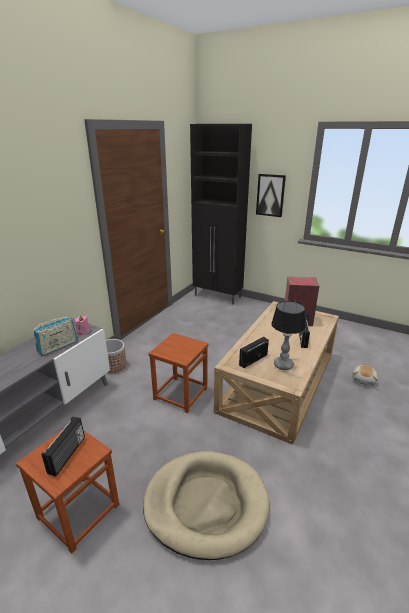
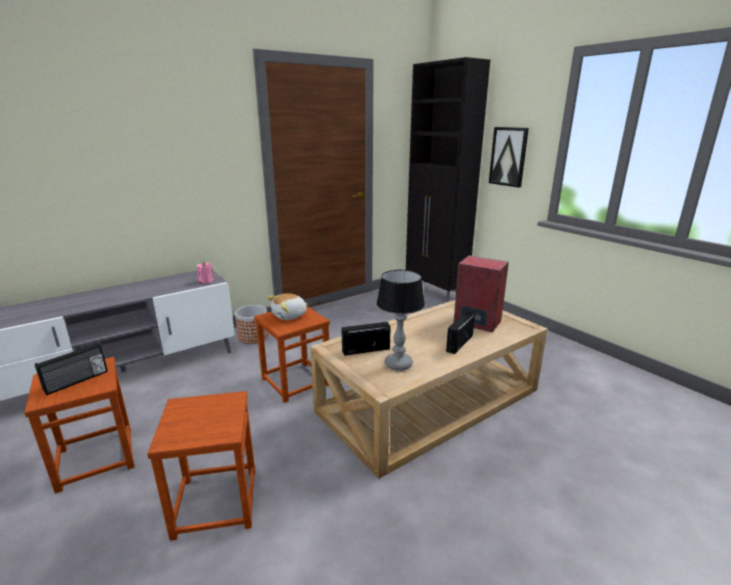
camera: 25 degrees right, 5 degrees down
(58, 346) = (168, 289): radio -> none
(206, 503) = (215, 502): beige dog bed -> brown stool
(364, 380) = (562, 435): plush toy -> plush toy (290, 316)

